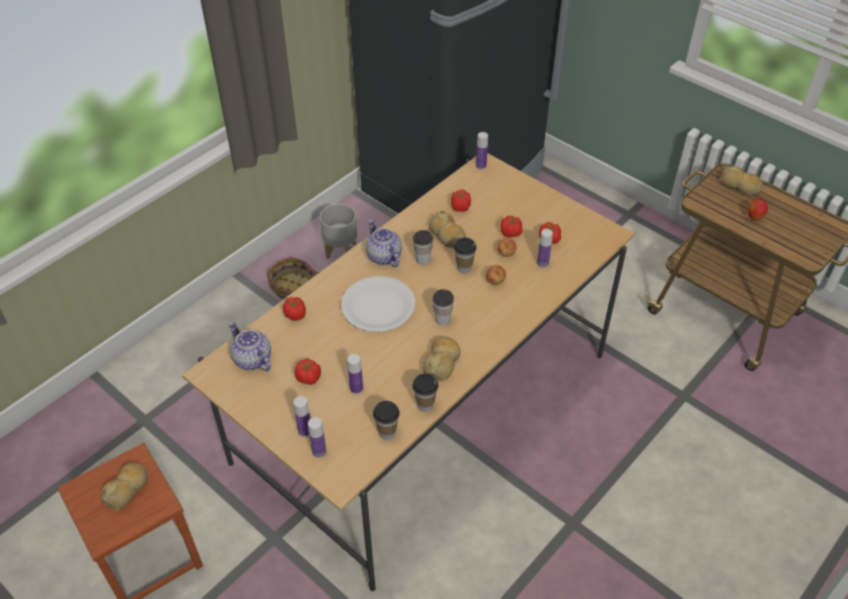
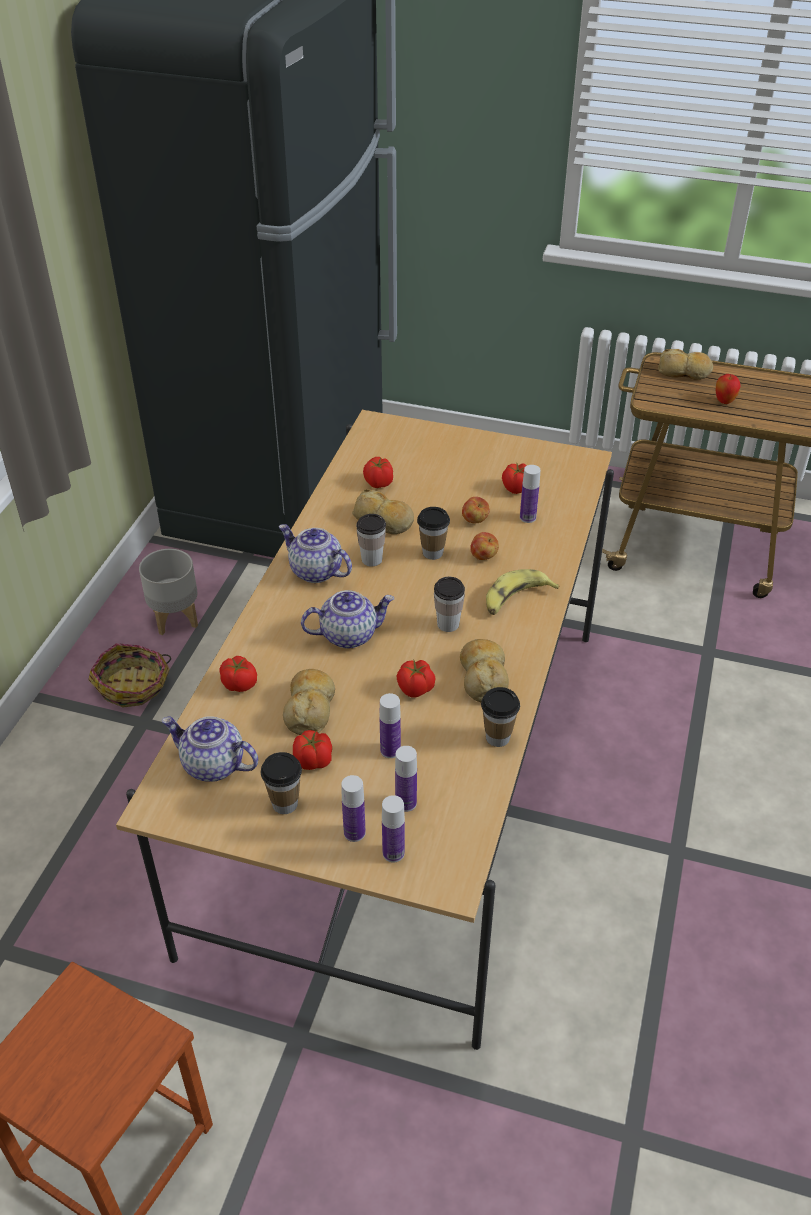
camera: 25 degrees left, 5 degrees down
(127, 489) = (86, 1041): bread -> bread (310, 708)
(378, 305) = (349, 634): white plate -> teapot
(387, 432) = (470, 791): cup -> cup (285, 804)
(481, 166) = (371, 427): bottle -> bottle (406, 803)
(497, 318) = (516, 599): none -> banana
(511, 233) = (464, 495): tomato -> tomato (416, 689)

